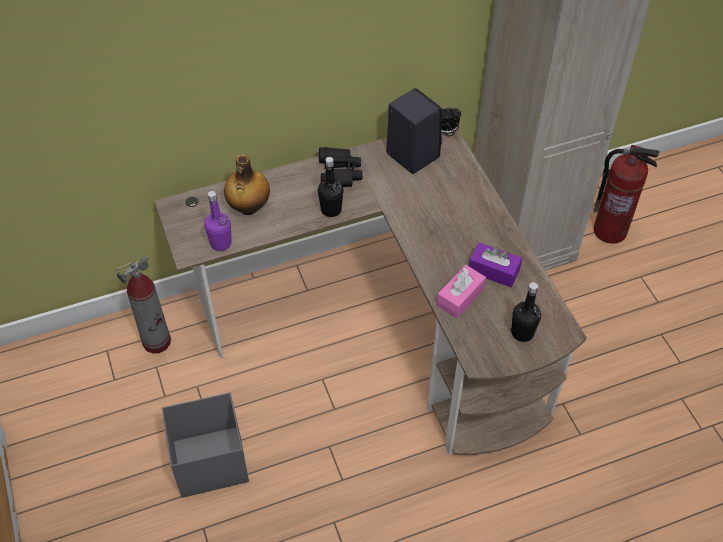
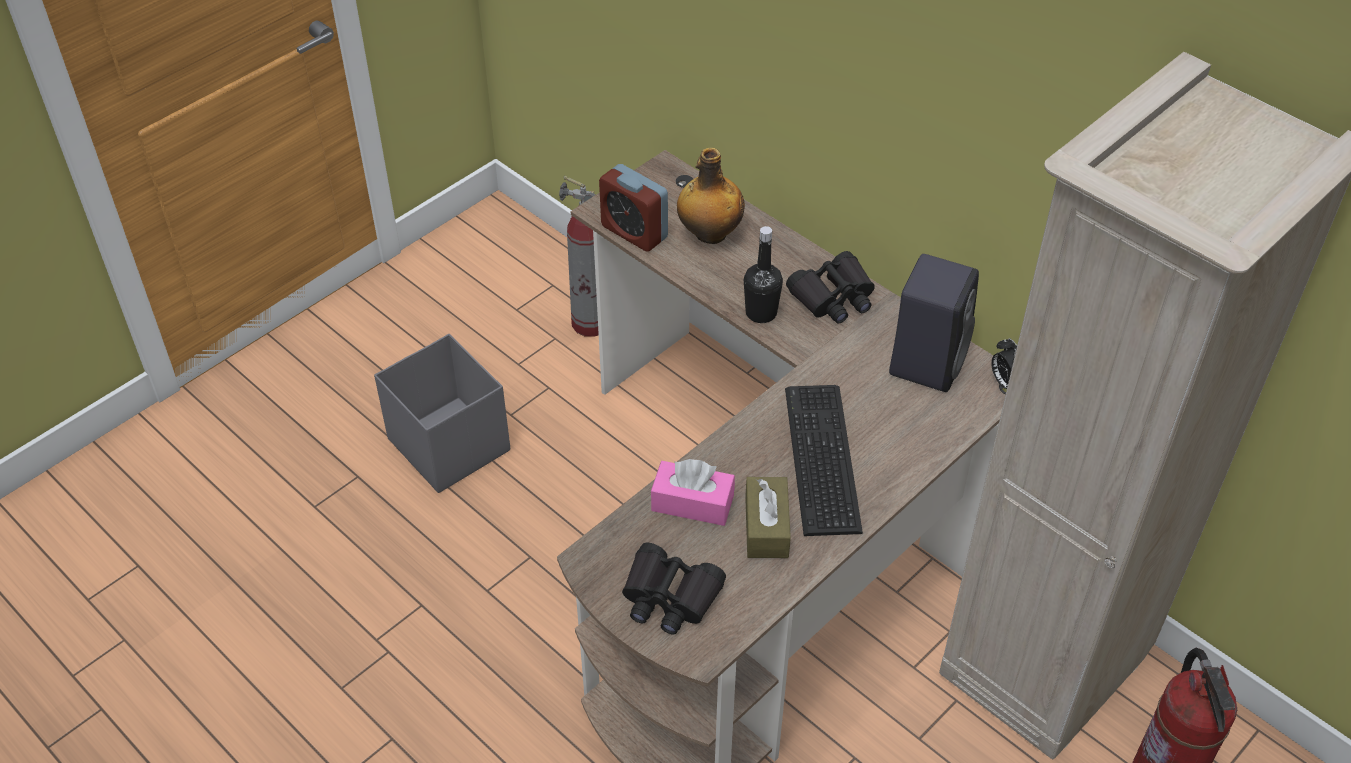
camera: 65 degrees right, 5 degrees down
(221, 243) = (634, 232): purple bottle -> alarm clock
(458, 229) = (819, 460): none -> keyboard
(493, 271) = (766, 527): purple tissue box -> brown tissue box
(522, 333) = (669, 597): black bottle -> black binoculars

